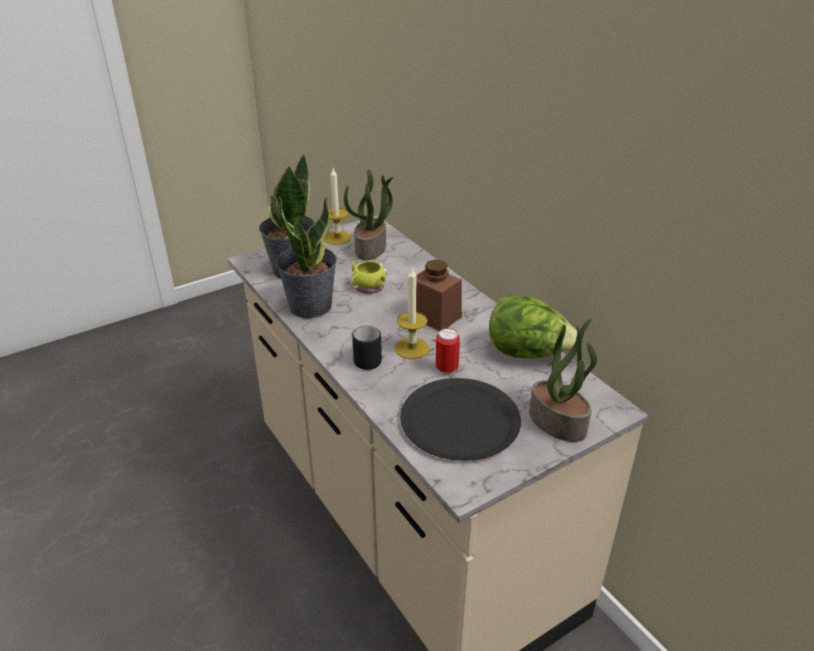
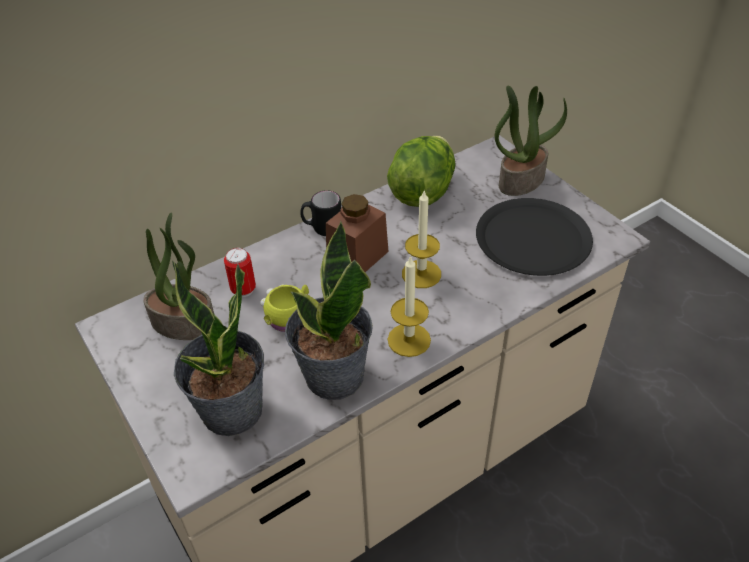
camera: 90 degrees left, 10 degrees up
(337, 238) = (140, 365): candle -> candle (409, 340)
(368, 359) = (445, 309): black mug -> black mug (322, 228)
(446, 369) = (455, 247): can -> can (243, 290)

